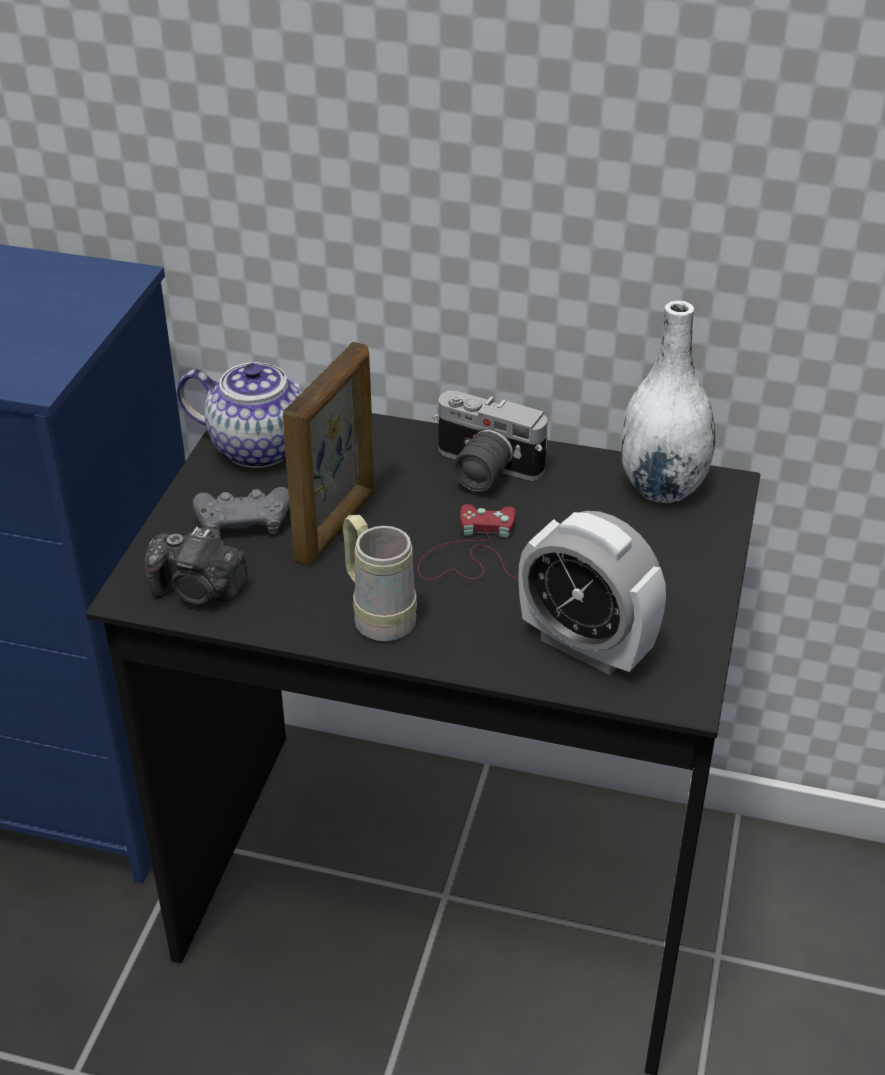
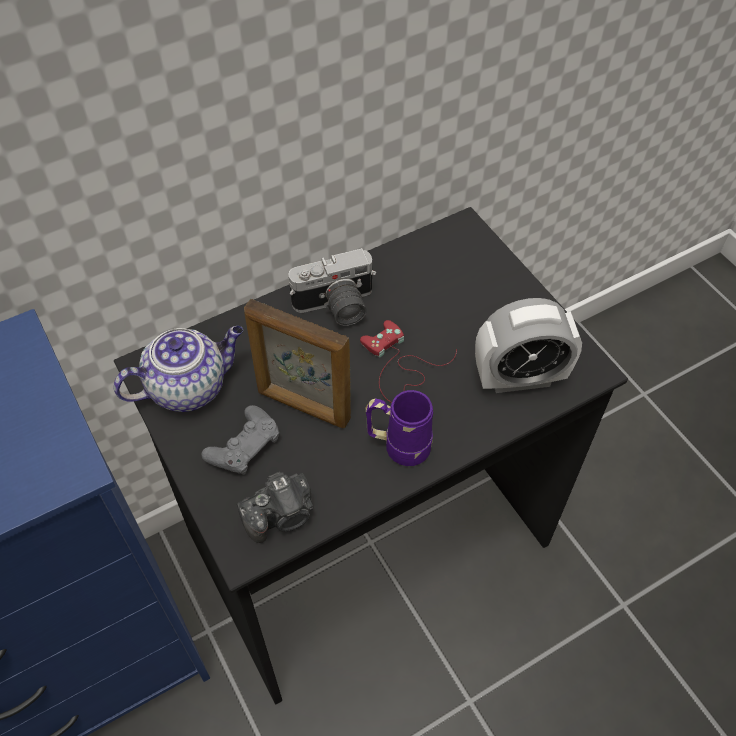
camera: 45 degrees left, 15 degrees up
(337, 525) = (303, 406): picture frame -> picture frame turned 135 degrees clockwise
(377, 614) = (398, 446): beige mug -> purple mug
(662, 487) = (438, 250): white vase -> none

